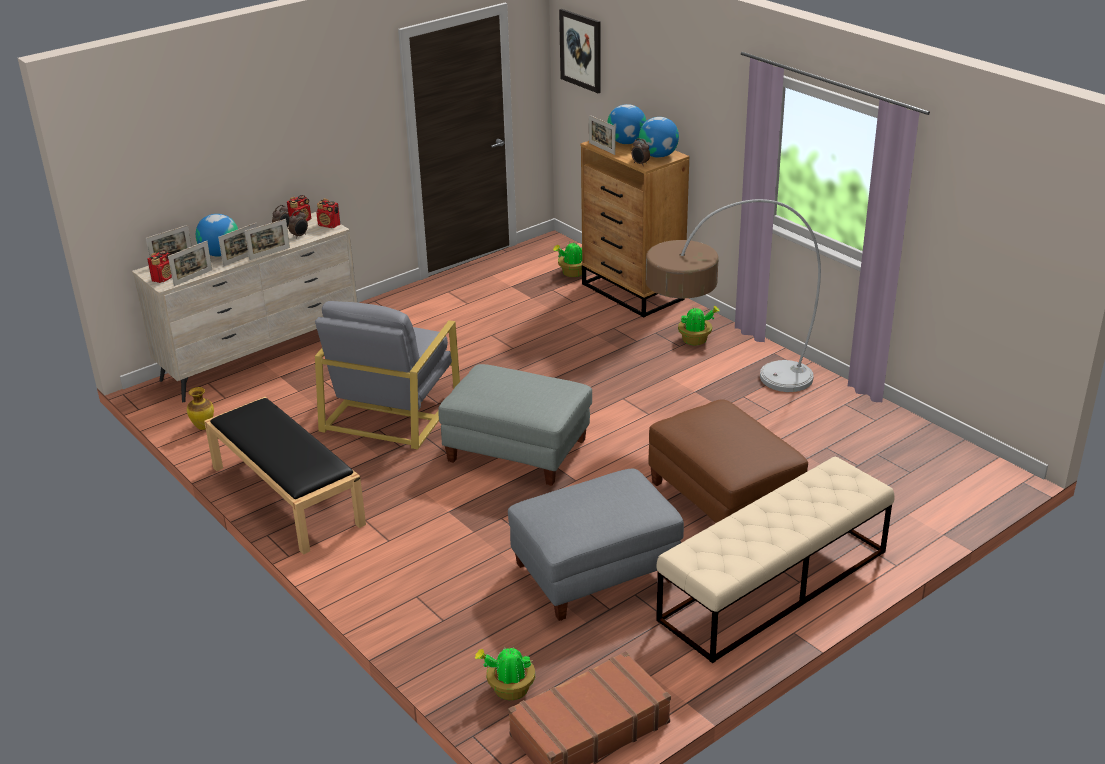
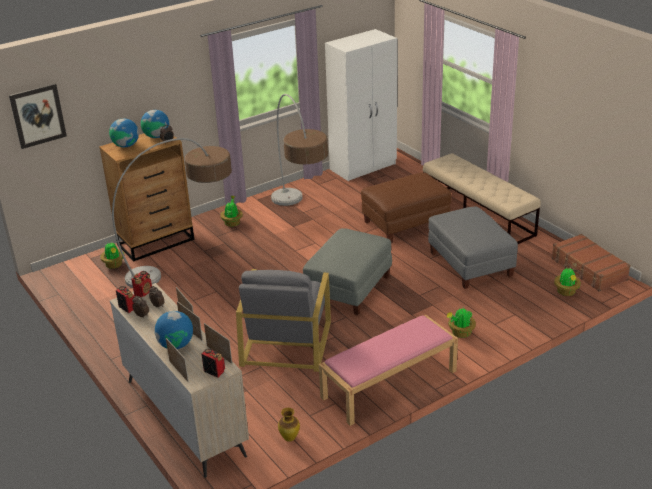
camera: 85 degrees left, 0 degrees up
(285, 495) = (389, 385): black bench -> pink bench
(391, 410) = (286, 342): grey armchair -> grey armchair turned 75 degrees clockwise
(395, 559) = (460, 333): none -> potted plant
(582, 320) = (188, 262): none -> floor lamp
(602, 148) = (132, 154): picture frame -> none
(931, 447) = (364, 167): none -> white wardrobe

